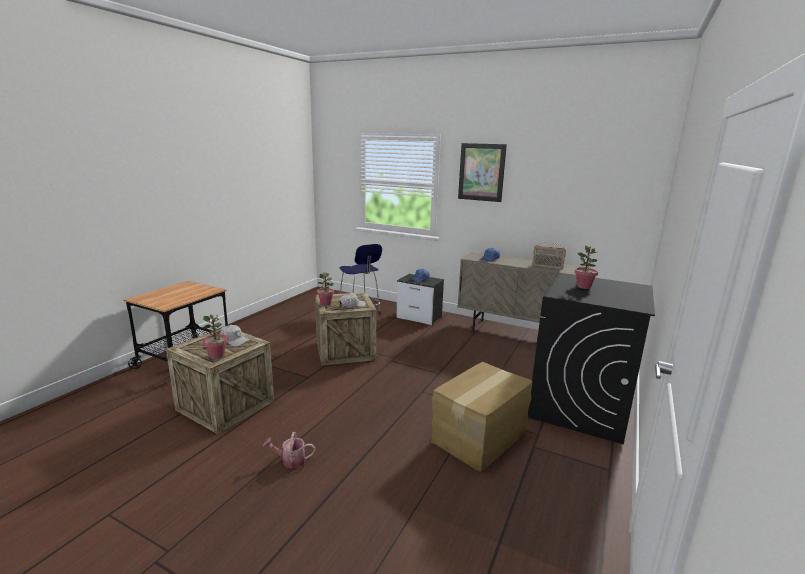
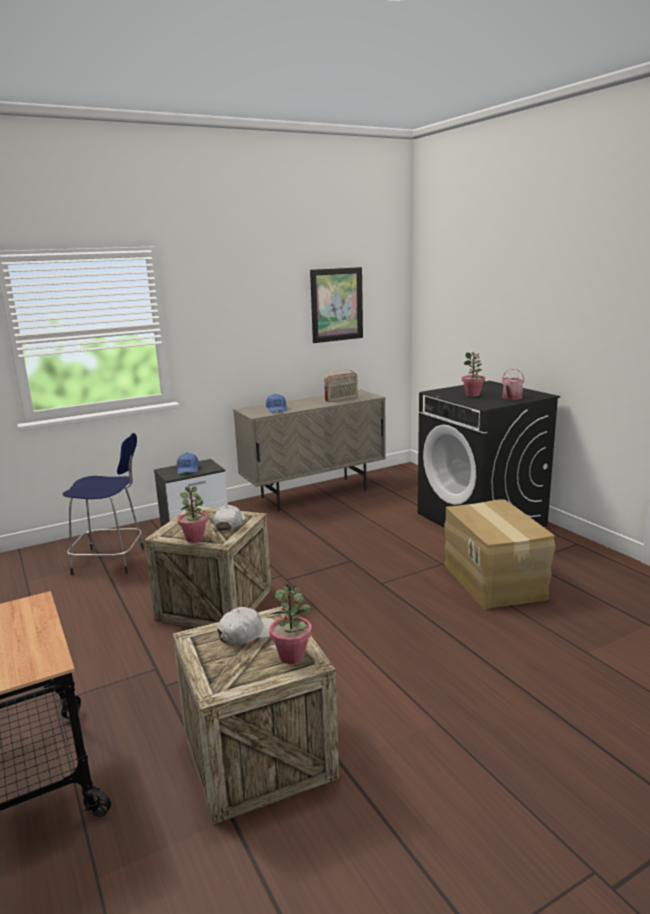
camera: 55 degrees left, 0 degrees up
(290, 461) = (457, 717): watering can -> watering can (511, 398)
(481, 172) = (225, 296): picture -> picture (336, 304)

